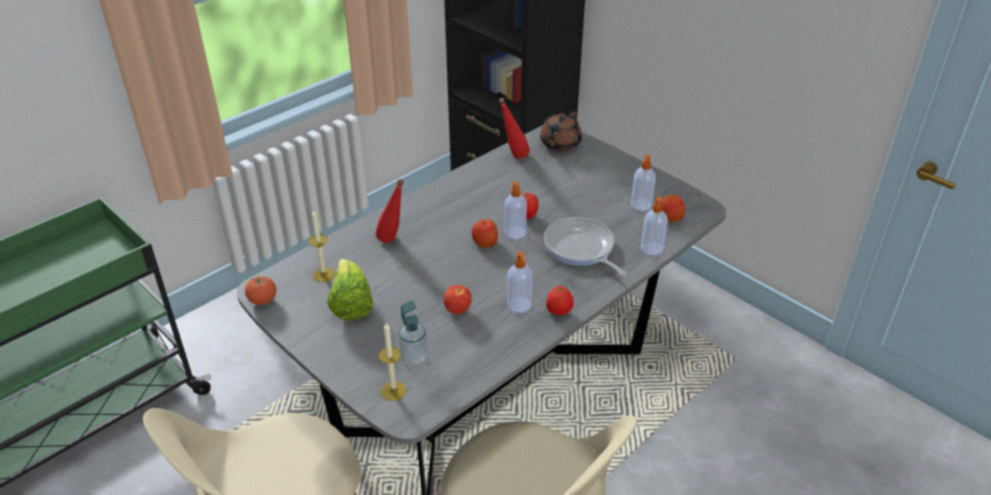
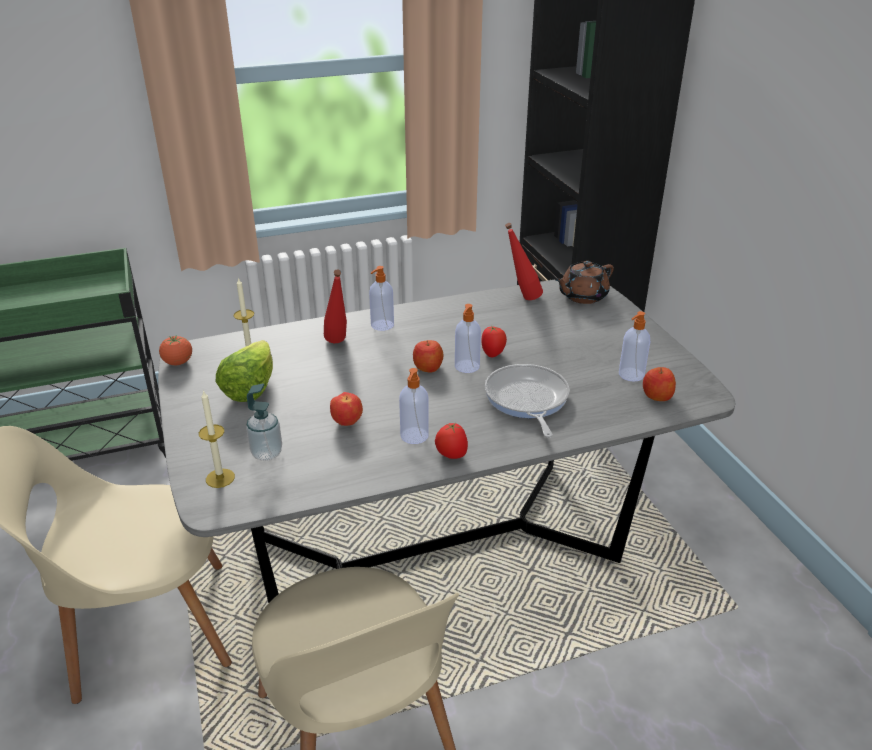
camera: 25 degrees right, 5 degrees down
(651, 249) = (609, 422): soap dispenser -> soap dispenser (381, 325)

